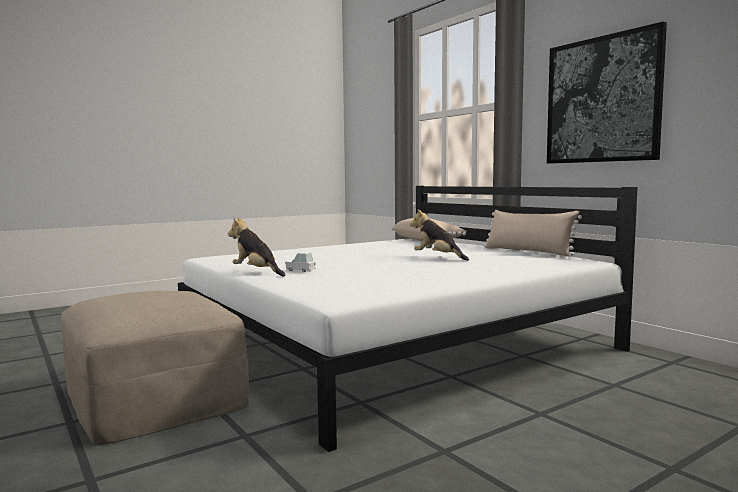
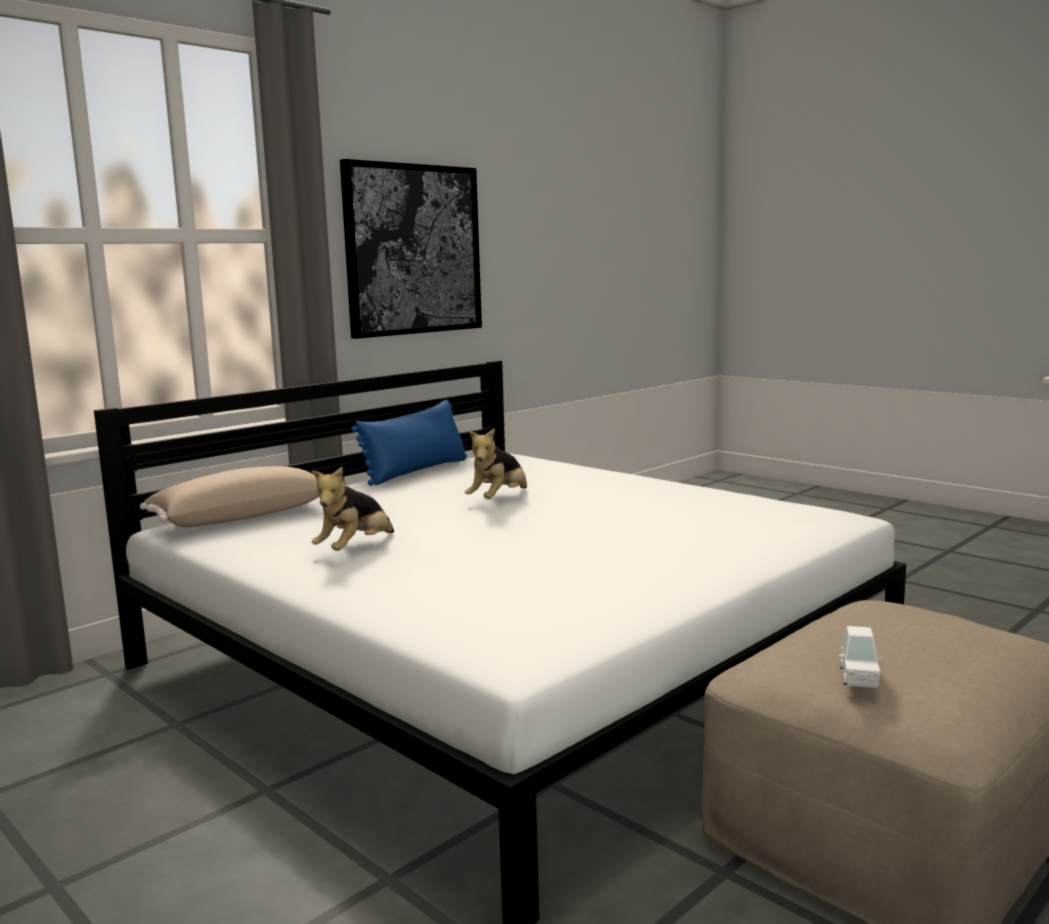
camera: 100 degrees left, 5 degrees up
(256, 272) = (696, 579): plush toy -> plush toy (355, 549)
(300, 270) = (655, 556): white toy car -> white toy car (858, 677)
(528, 251) = (416, 471): beige pillow -> blue pillow

